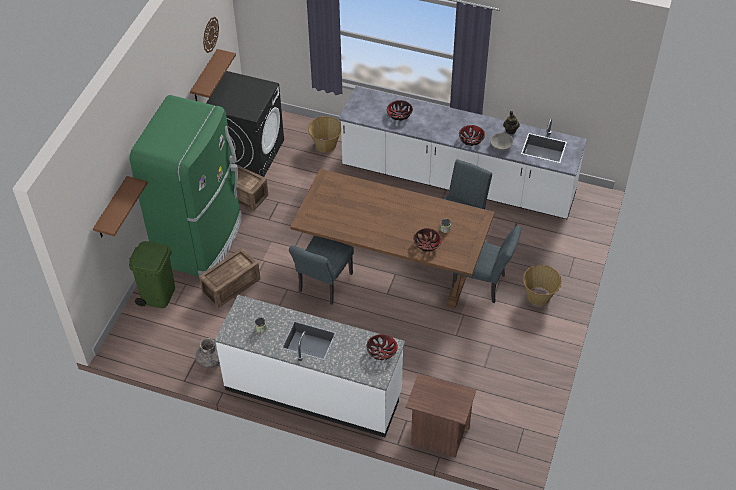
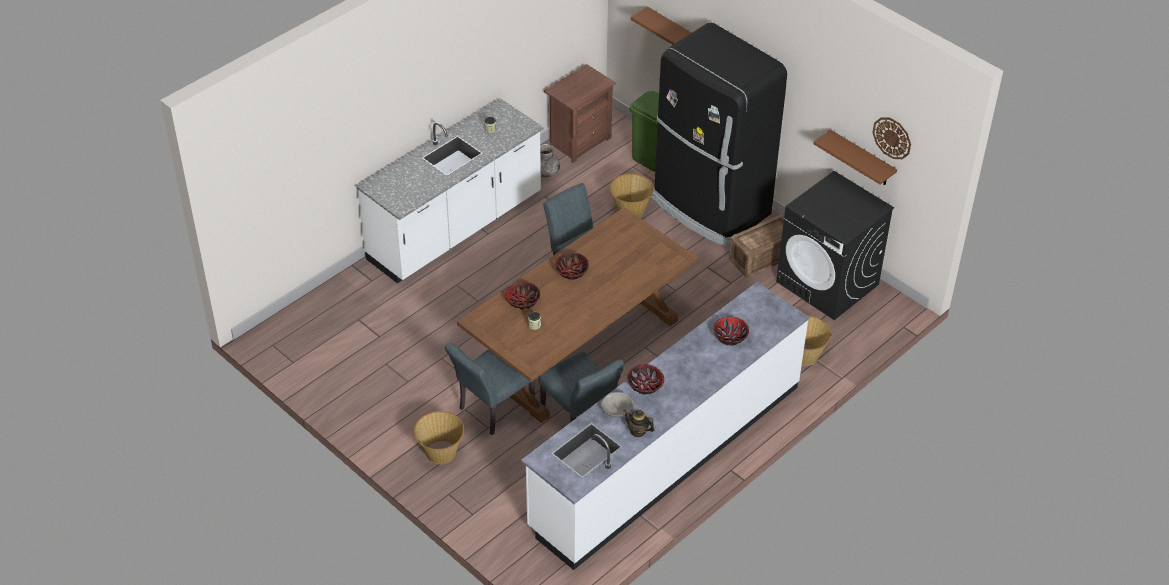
camera: 115 degrees right, 5 degrees down
(201, 240) = (709, 207): green fridge -> black fridge
(230, 285) = (630, 210): crate -> basket
(382, 351) = (399, 197): bowl -> bowl (572, 272)
(437, 436) = (337, 296): brown nightstand -> brown nightstand (579, 141)

